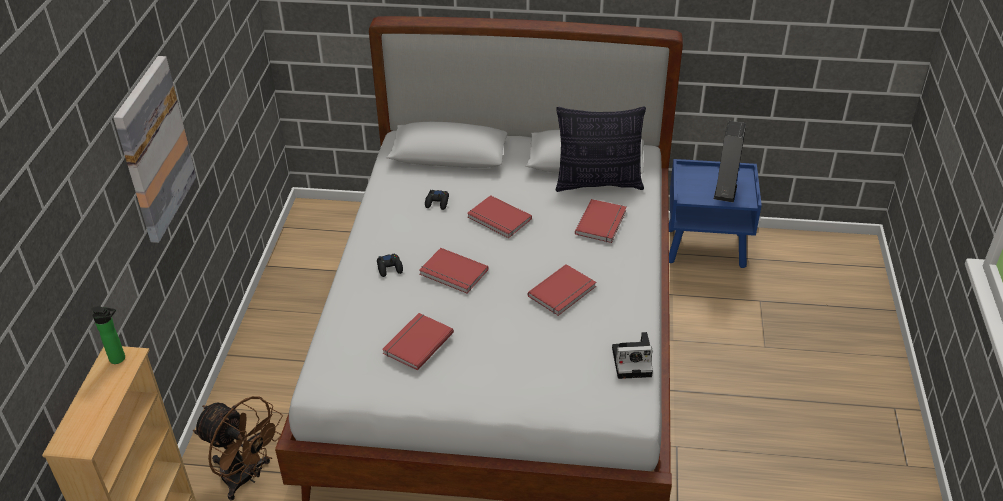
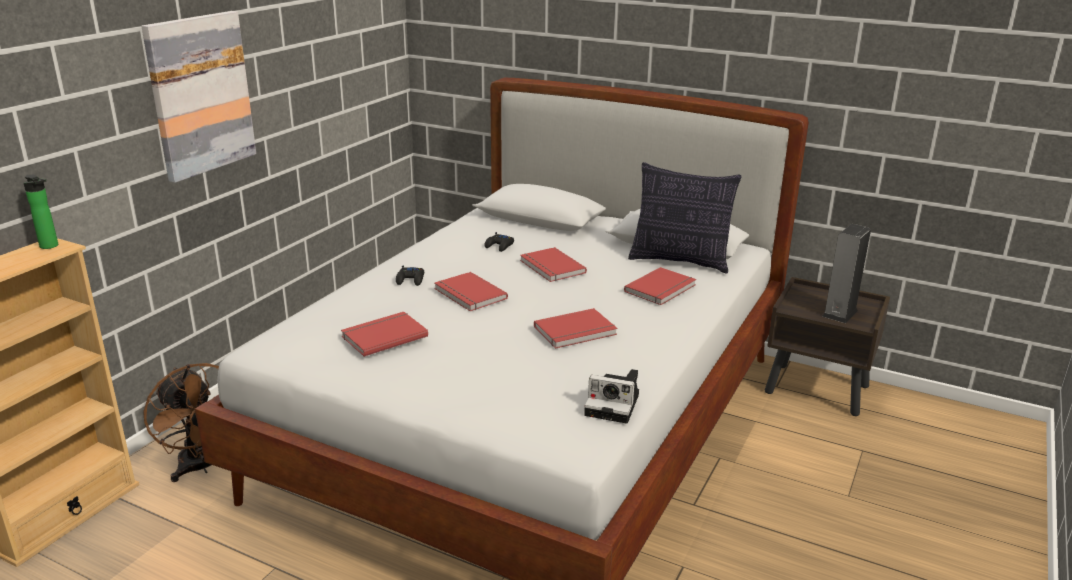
camera: 20 degrees right, 15 degrees down
(706, 248) = (818, 389): blue nightstand -> brown nightstand

